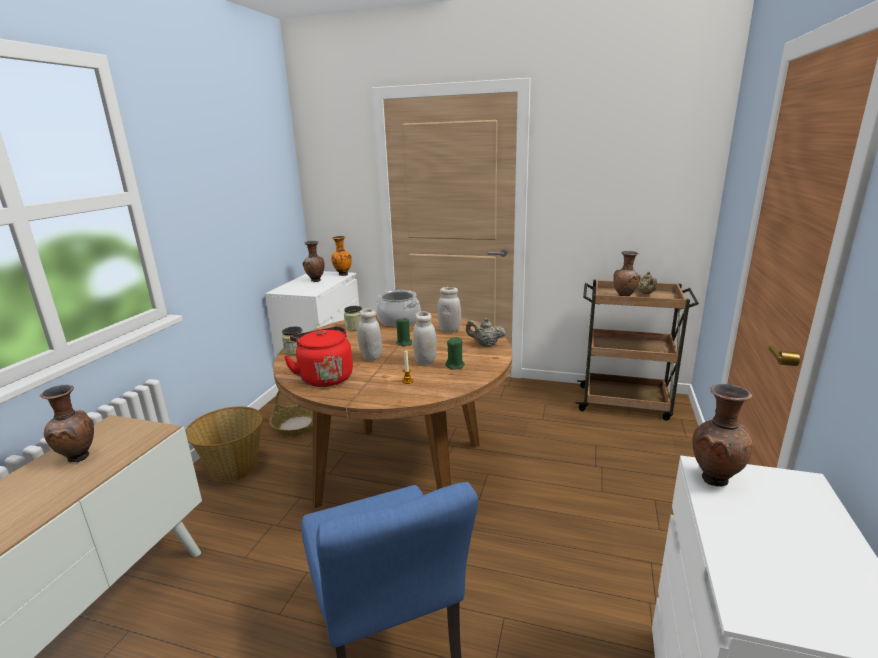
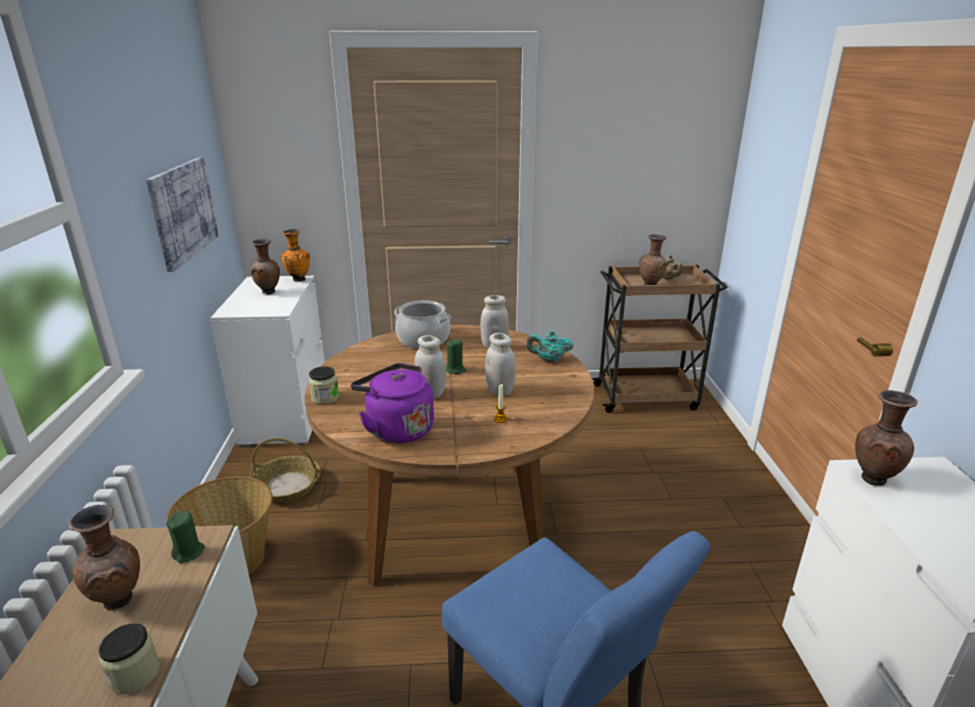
camera: 20 degrees left, 5 degrees up
(249, 214) = (183, 211): none -> picture
(324, 377) = (397, 429): red kettle -> purple kettle
(354, 327) = (375, 355): jar -> jar (135, 674)
(455, 366) = (538, 392): green candle -> green candle (189, 552)
(485, 344) = (549, 360): beige teapot -> turquoise teapot

